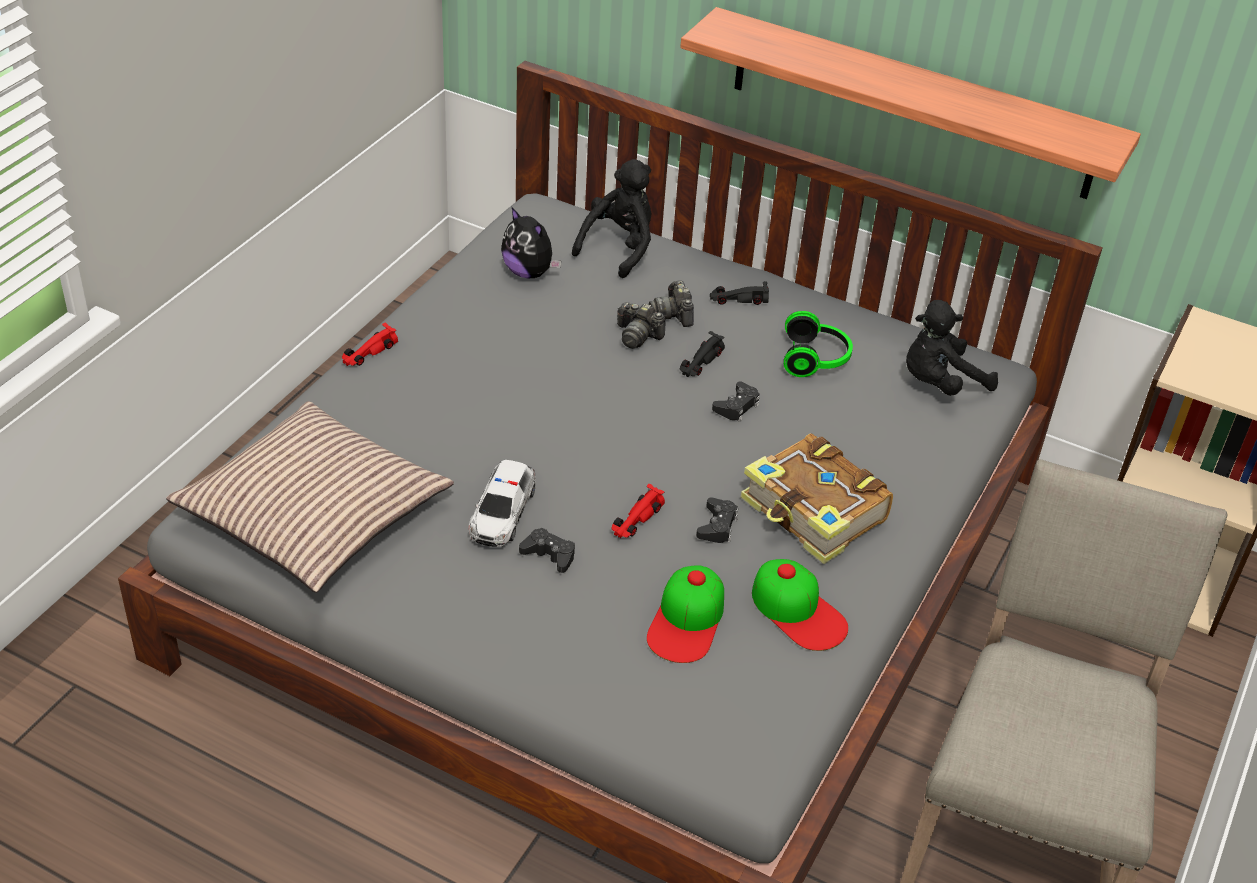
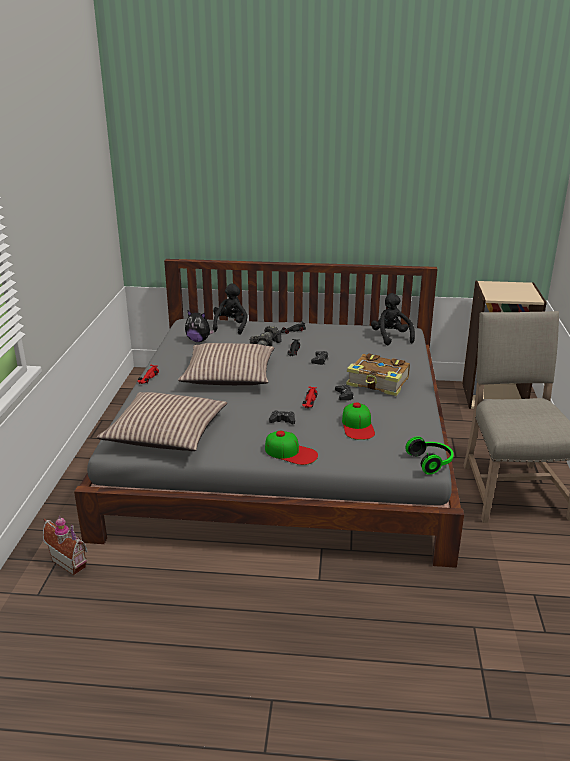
camera: 20 degrees left, 15 degrees down
(98, 694) = (71, 561): none -> toy house
(502, 512) = (251, 412): toy car -> none
(525, 393) = (229, 375): none -> pillow
(798, 611) = (399, 412): cap -> cap (291, 452)
(816, 359) = (338, 341): headphones -> headphones (431, 462)
(911, 104) = (346, 229): shelf -> none
(939, 383) = (391, 337): black plush toy -> black plush toy turned 120 degrees clockwise

